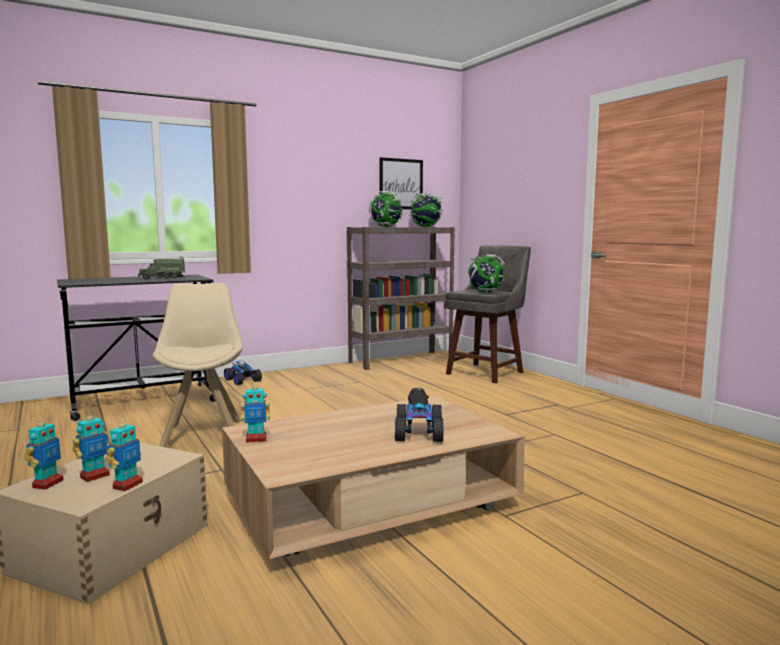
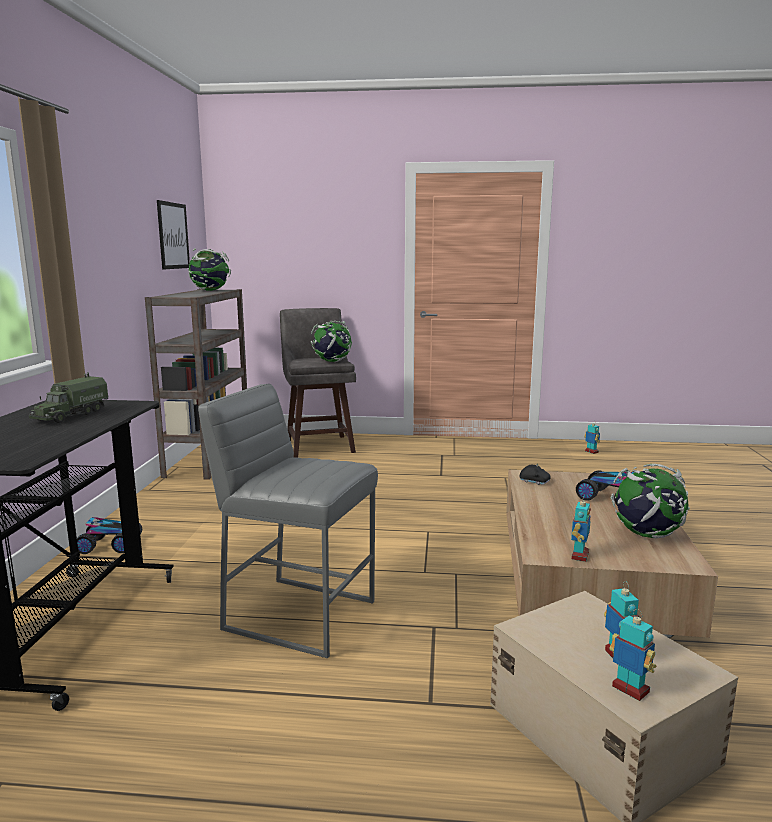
camera: 55 degrees left, 5 degrees up
(127, 485) = (658, 641): toy robot -> toy robot (591, 452)
(203, 434) = (298, 614): beige chair -> grey stool
(386, 227) = (189, 294): globe -> globe (646, 534)

